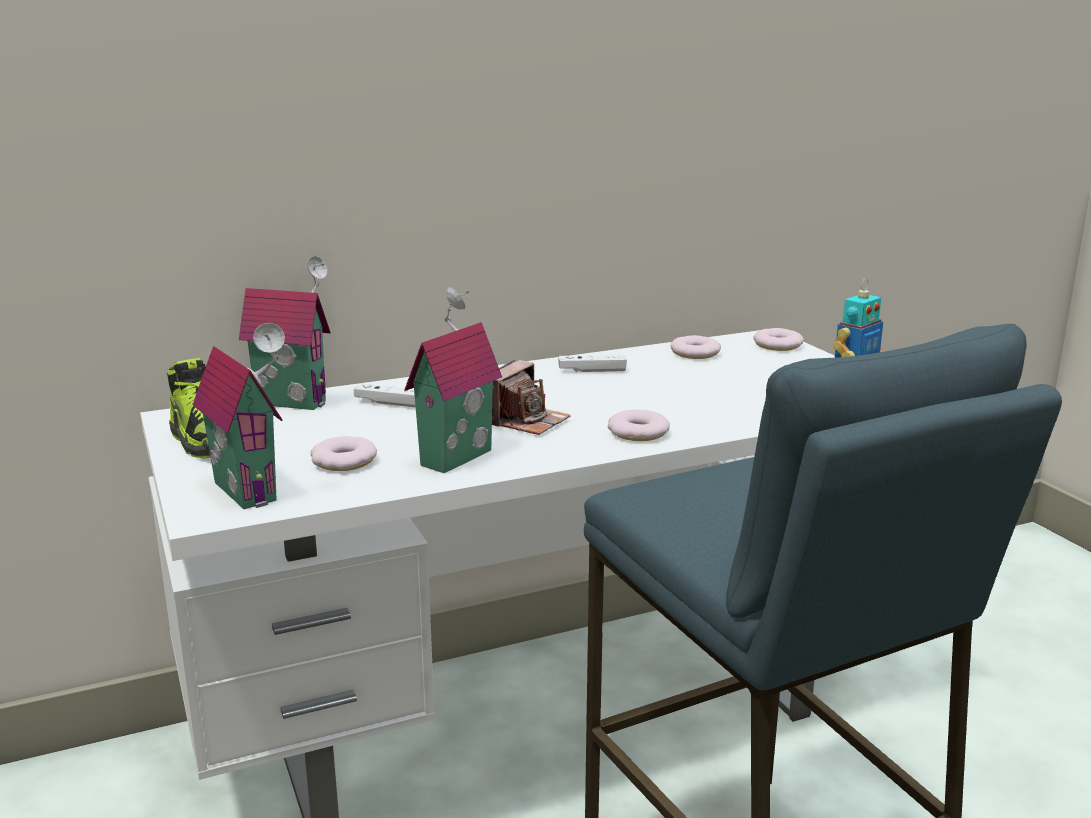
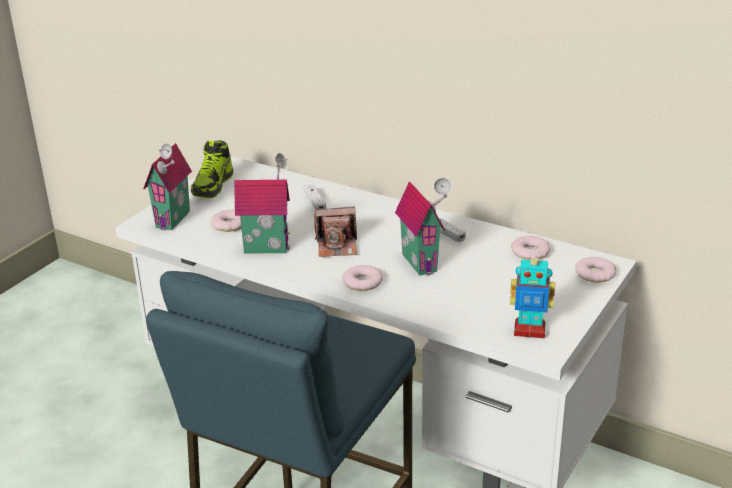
camera: 55 degrees right, 10 degrees up
(294, 401) = (286, 179): toy house -> toy house (422, 262)

